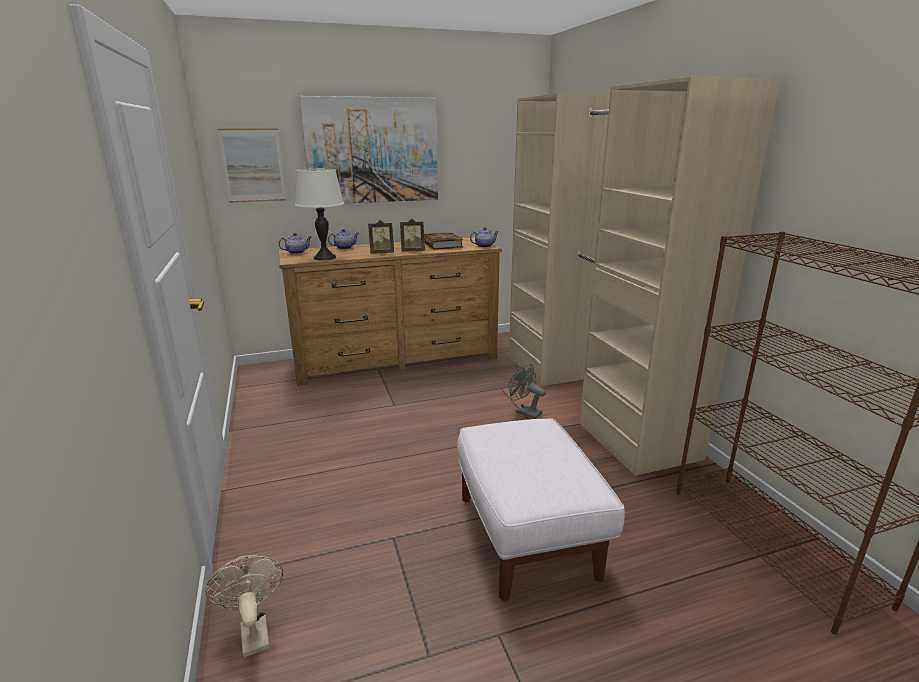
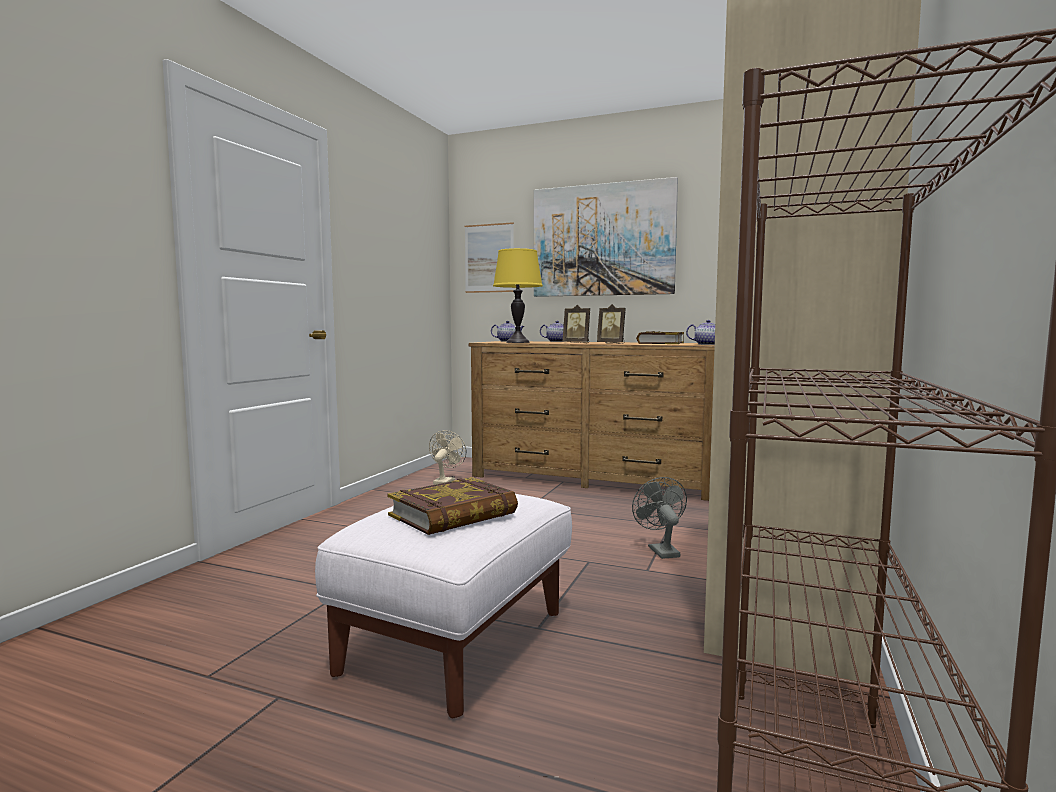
camera: 40 degrees right, 15 degrees down
(253, 631) = (160, 598): beige fan -> beige fan (445, 481)
(325, 257) = (518, 342): white table lamp -> yellow table lamp
(544, 459) = (453, 515): none -> book

